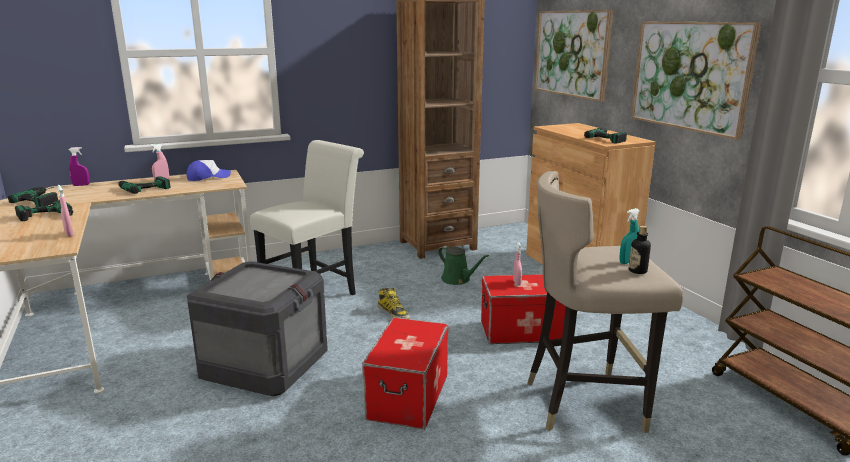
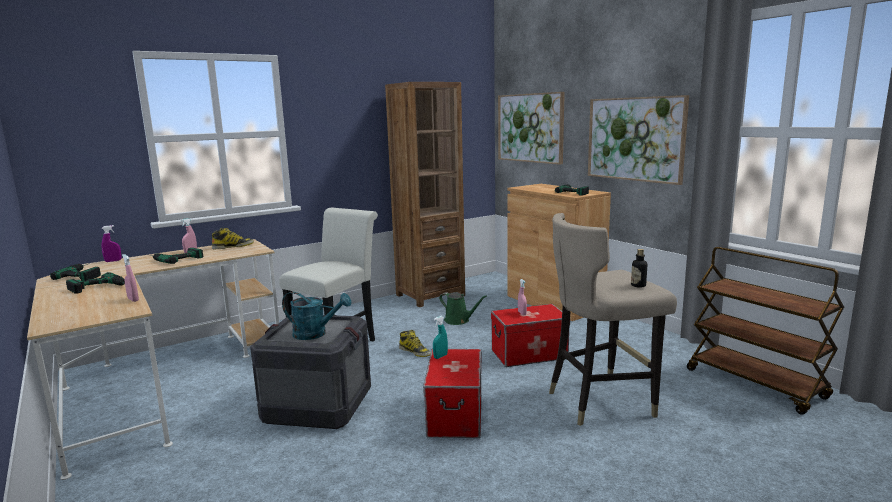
camera: 10 degrees left, 5 degrees down
(208, 177) = (233, 246): cap -> boot
(260, 288) = (316, 334): none -> turquoise watering can
(627, 262) = (627, 280): turquoise spray bottle -> turquoise spray bottle (440, 356)

